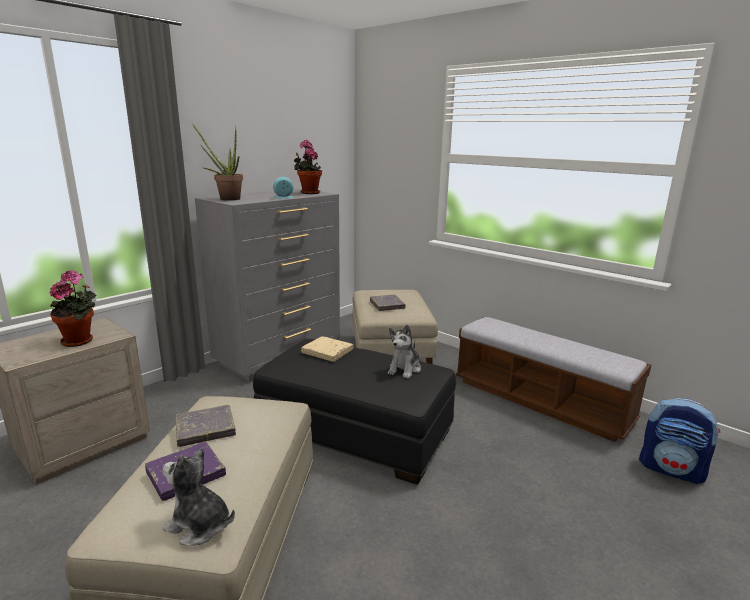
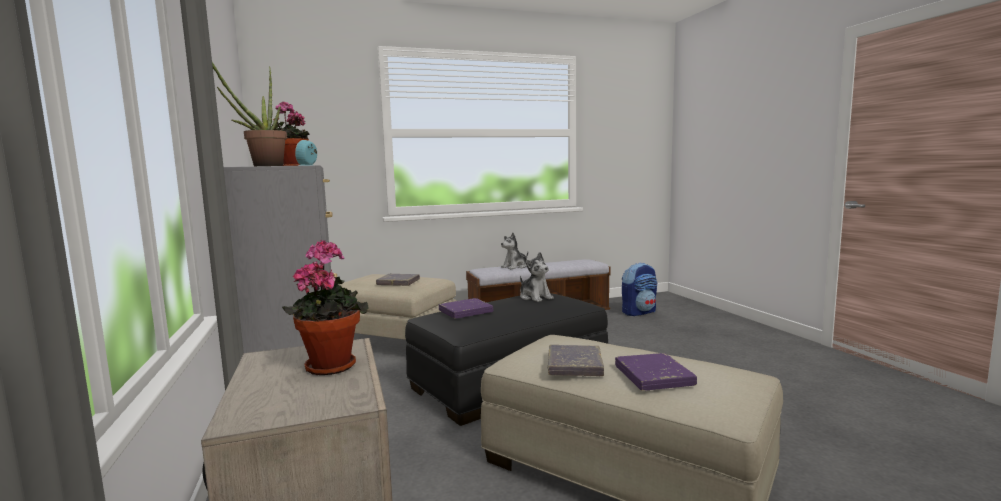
camera: 60 degrees left, 10 degrees down
(199, 526) = (730, 377): plush toy -> plush toy (515, 267)
(327, 352) = (465, 312): beige book -> purple book

